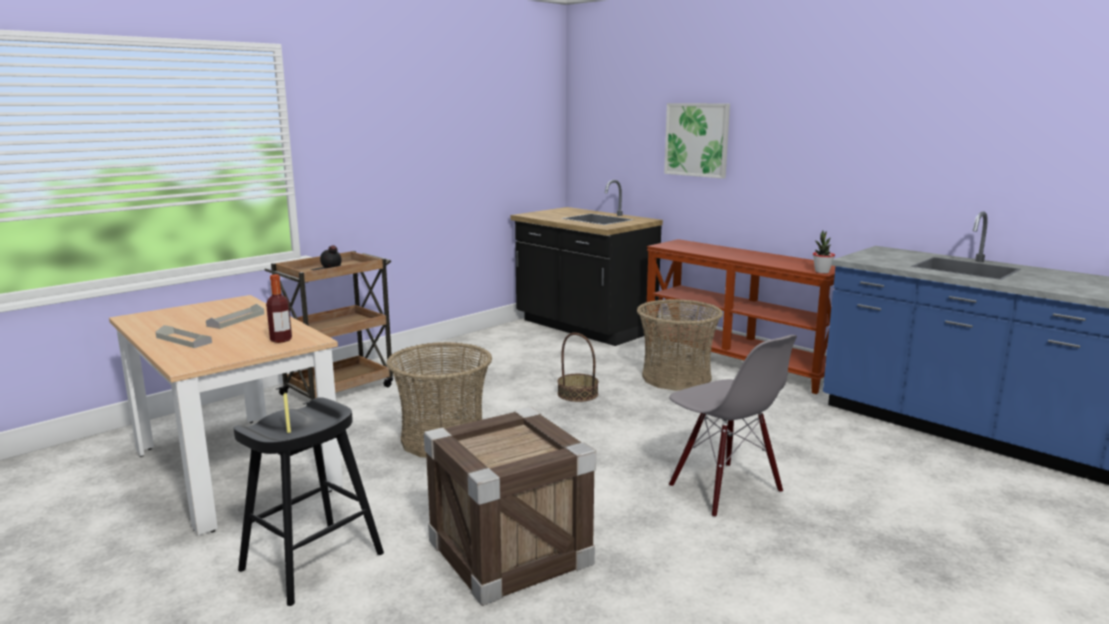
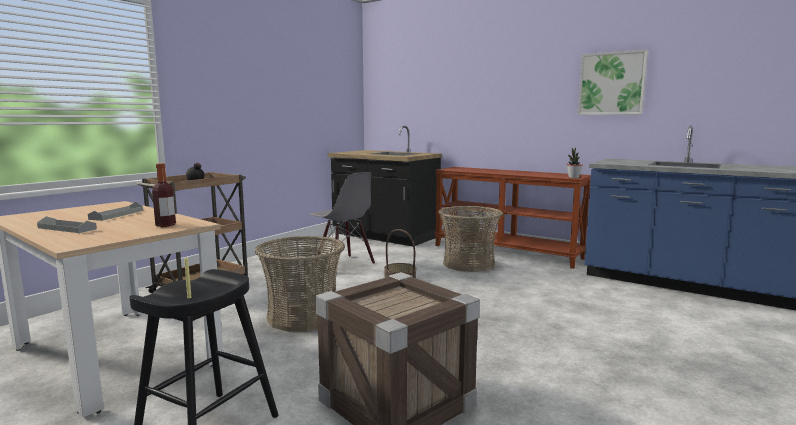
camera: 10 degrees left, 5 degrees down
(697, 139) = (466, 93): picture -> picture (612, 83)
(724, 489) = (548, 337): grey chair -> grey chair (343, 264)

